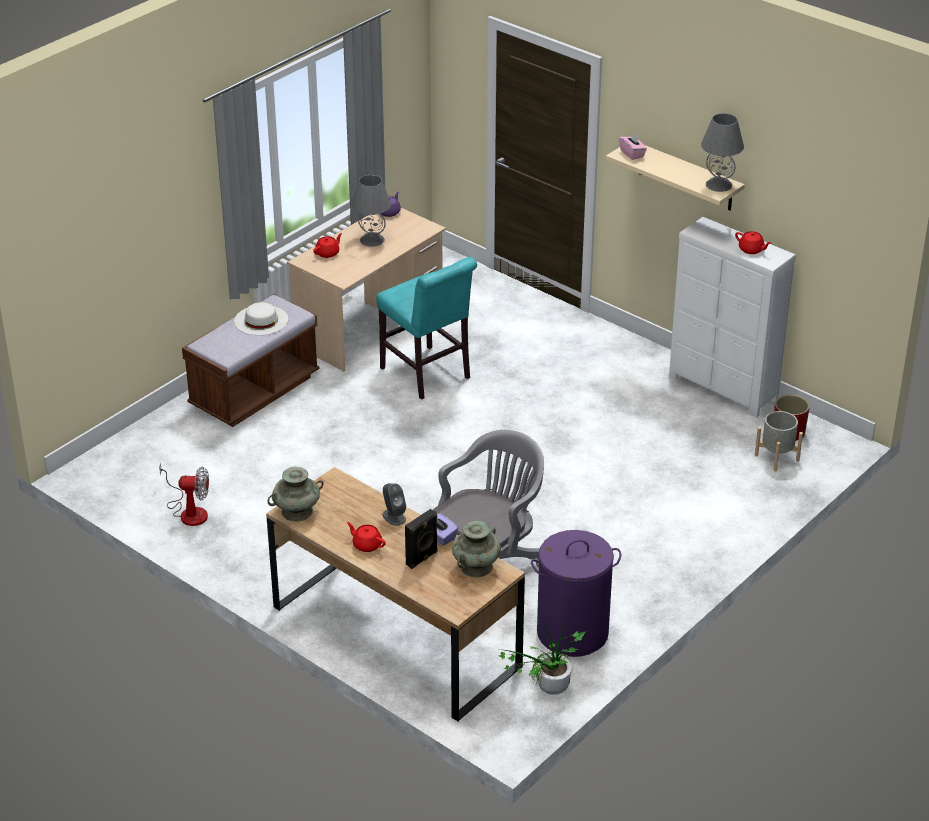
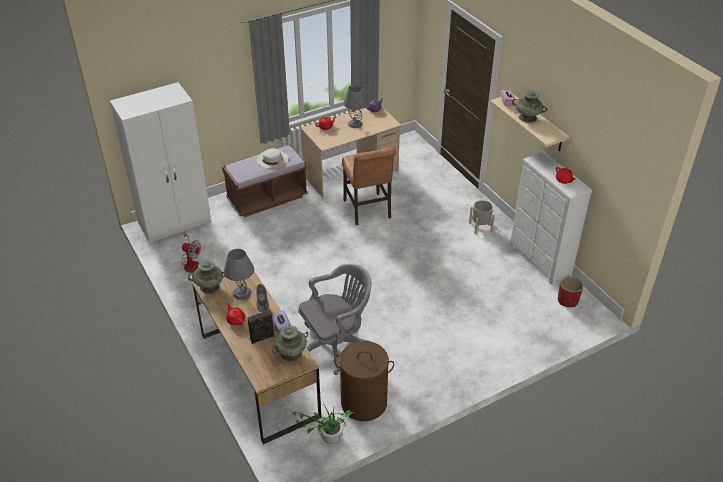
camera: 20 degrees right, 5 degrees up
(123, 460) = (176, 223): none -> white wardrobe
(428, 375) = (368, 211): turquoise chair -> brown chair
(572, 633) = (363, 403): purple laundry basket -> brown laundry basket
(673, 170) = (527, 117): none -> turquoise vase
(719, 184) = (552, 133): grey table lamp -> grey table lamp (242, 293)
(776, 457) = (552, 315): grey planter -> grey planter (480, 227)

